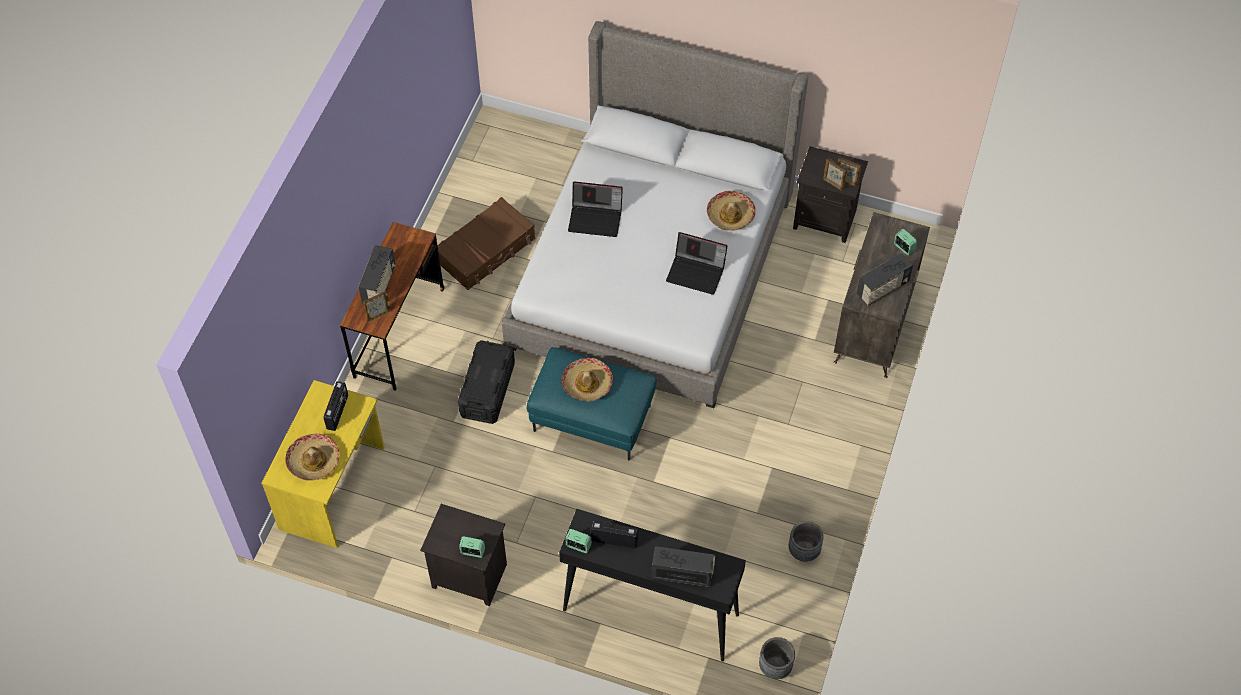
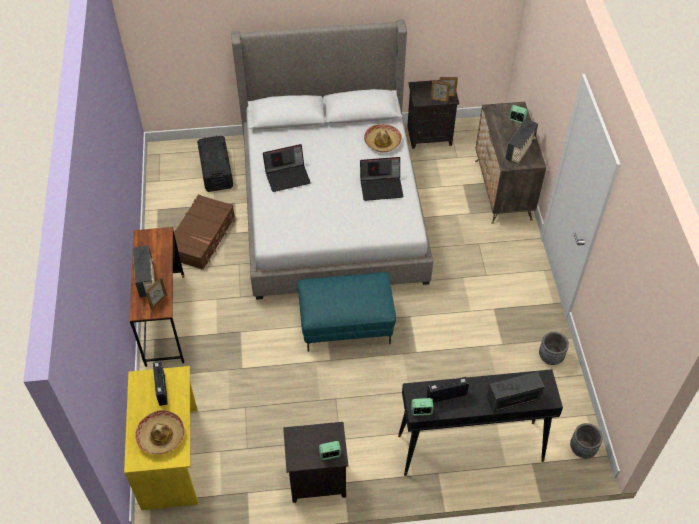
camera: 25 degrees left, 5 degrees down
(487, 390) = (256, 335): black storage box -> black storage box (216, 171)
(587, 383) = (342, 294): hat -> none

